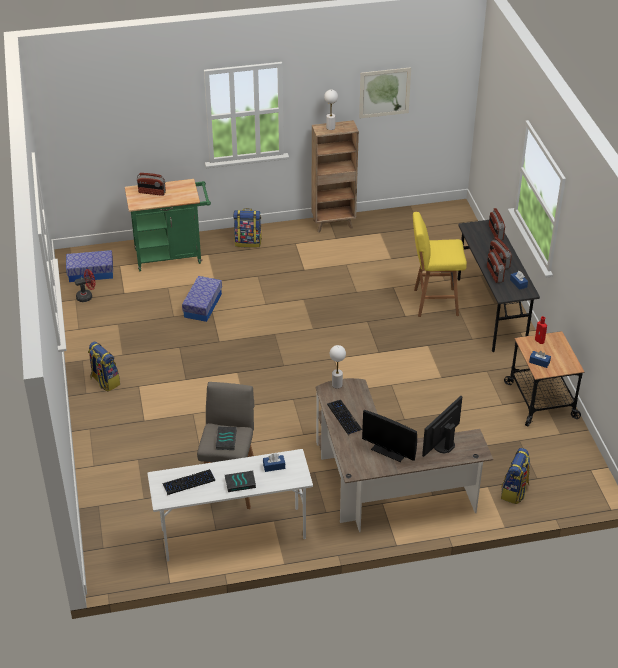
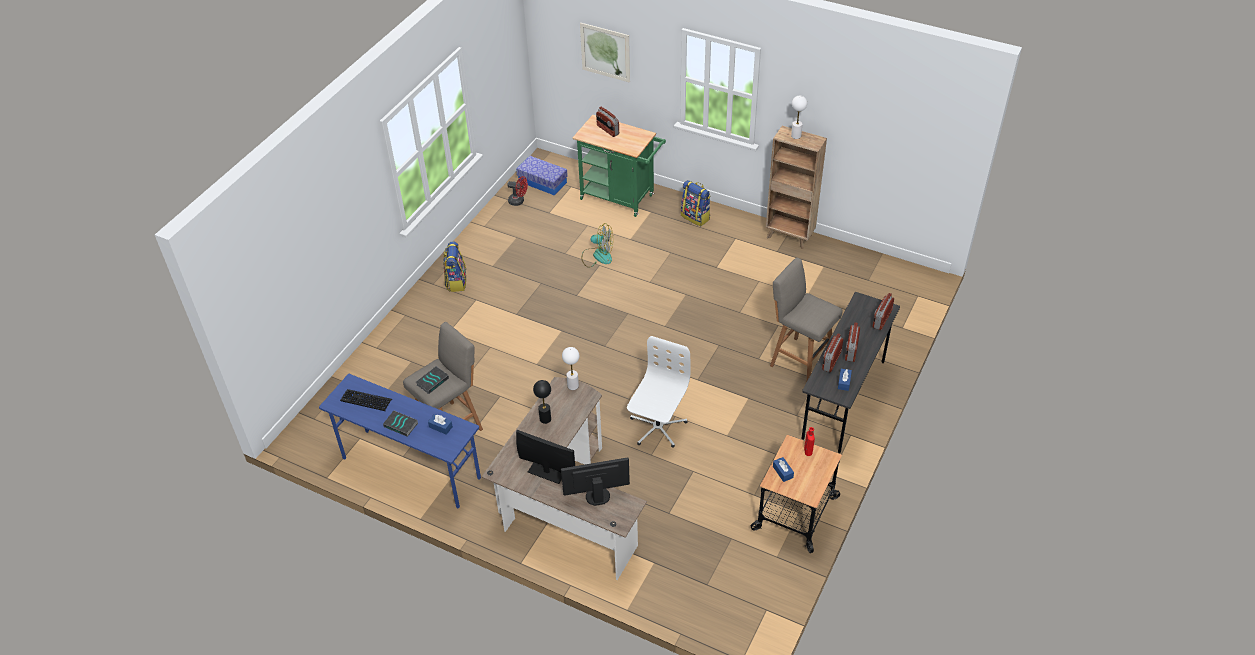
camera: 40 degrees right, 5 degrees up
(203, 305) = (597, 256): storage box -> fan
(233, 534) = (410, 468): white desk -> blue desk
(344, 417) = (545, 419): keyboard -> black table lamp
(384, 92) = (867, 122): picture -> picture (605, 52)
(387, 399) = (657, 427): none -> white office chair
(389, 451) = (546, 472): monitor -> monitor turned 135 degrees clockwise
(434, 302) = (799, 360): yellow stool -> grey stool
(514, 491) = (672, 583): backpack -> none

